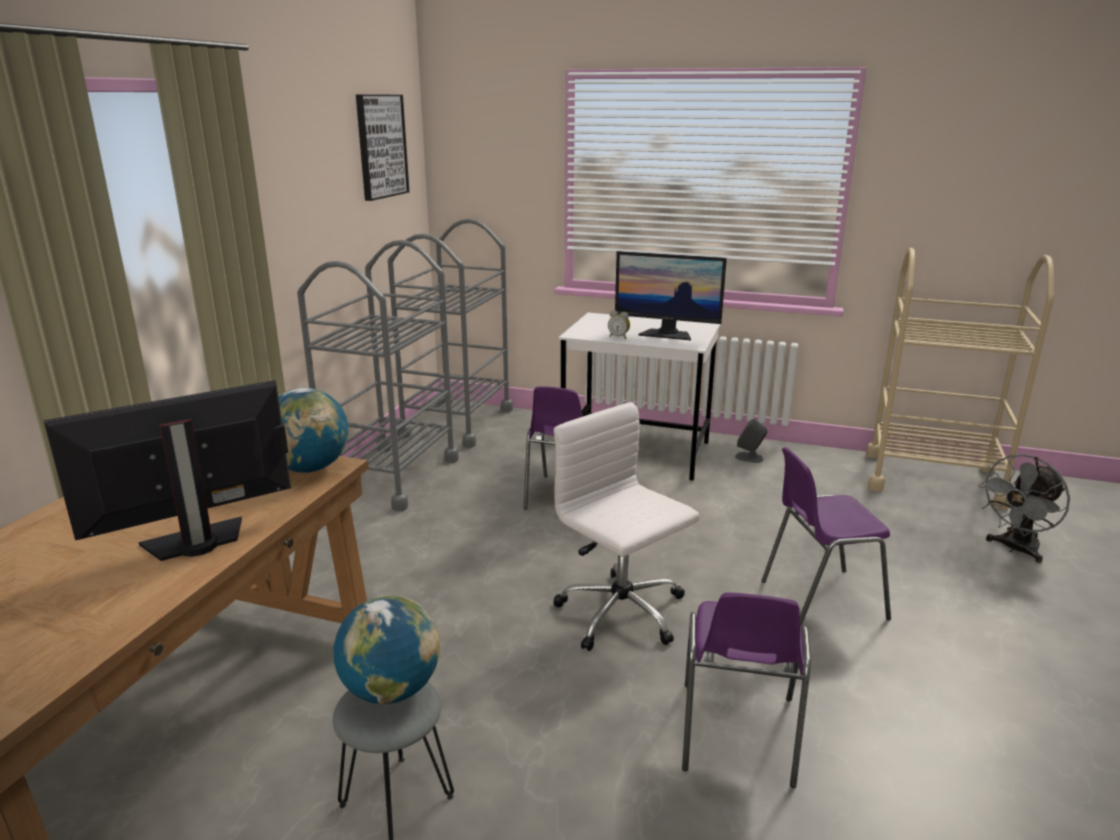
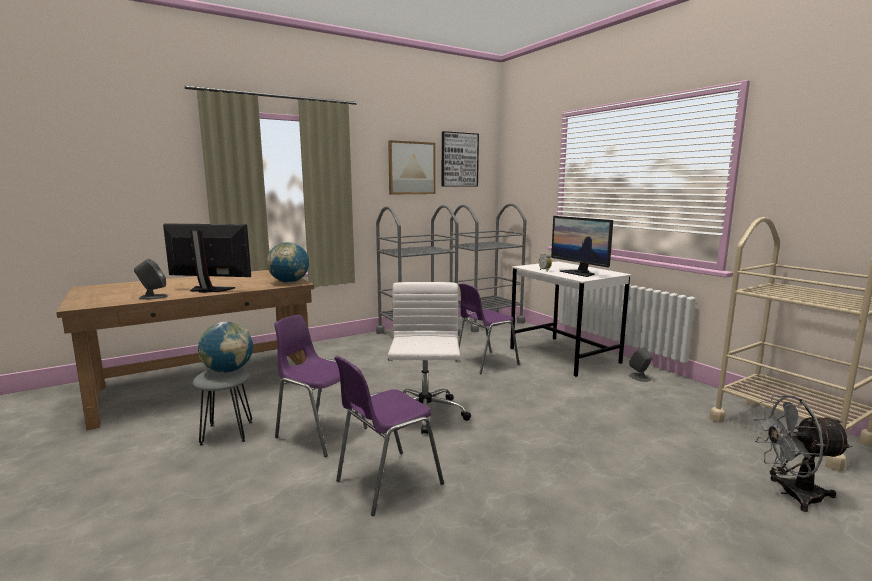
camera: 40 degrees right, 10 degrees down
(118, 610) = (153, 297): none -> grey speaker
(325, 172) = (411, 168): none -> picture
(819, 599) = (552, 453): purple chair -> purple chair (319, 432)

